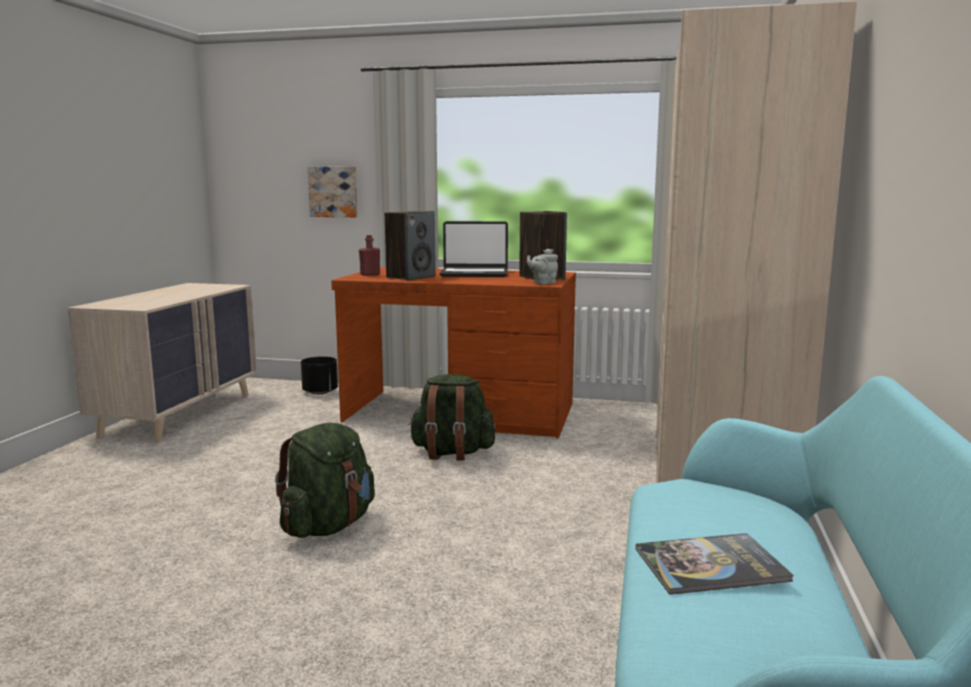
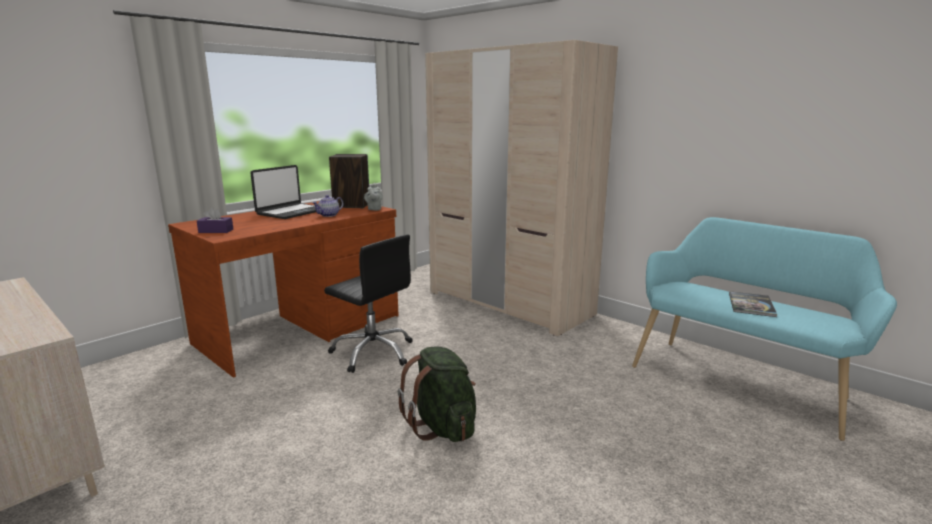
camera: 60 degrees left, 5 degrees up
(320, 392) = (131, 370): black planter -> none
(333, 192) = (81, 149): picture -> none
(370, 274) = (216, 231): red bottle -> purple tissue box
(411, 277) = (265, 225): speaker -> none
(452, 453) = (373, 352): green backpack -> black office chair
(484, 280) = (329, 215): none -> teapot

